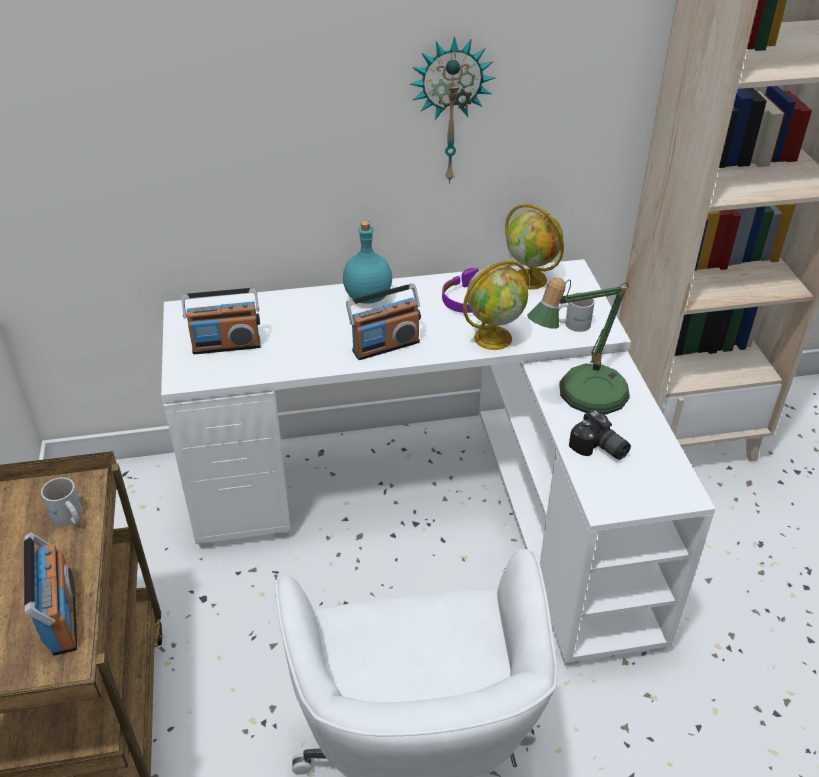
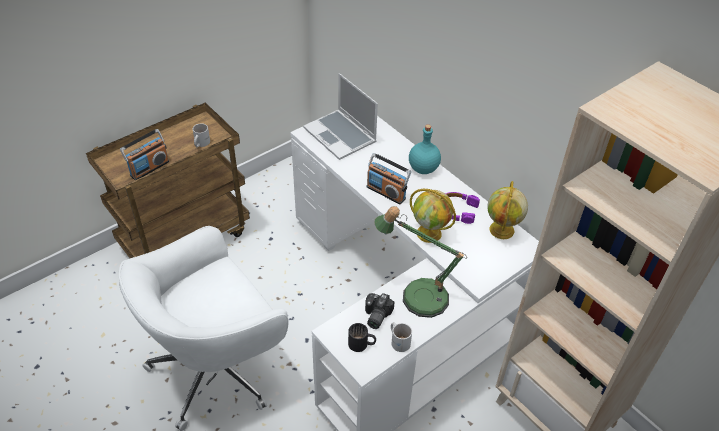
camera: 60 degrees right, 5 degrees up
(226, 345) = (341, 136): radio -> laptop
(450, 111) = (497, 98): wall clock -> none
(572, 323) = (473, 264): white mug -> white mug (399, 340)
(643, 482) = (361, 345): none -> black mug

